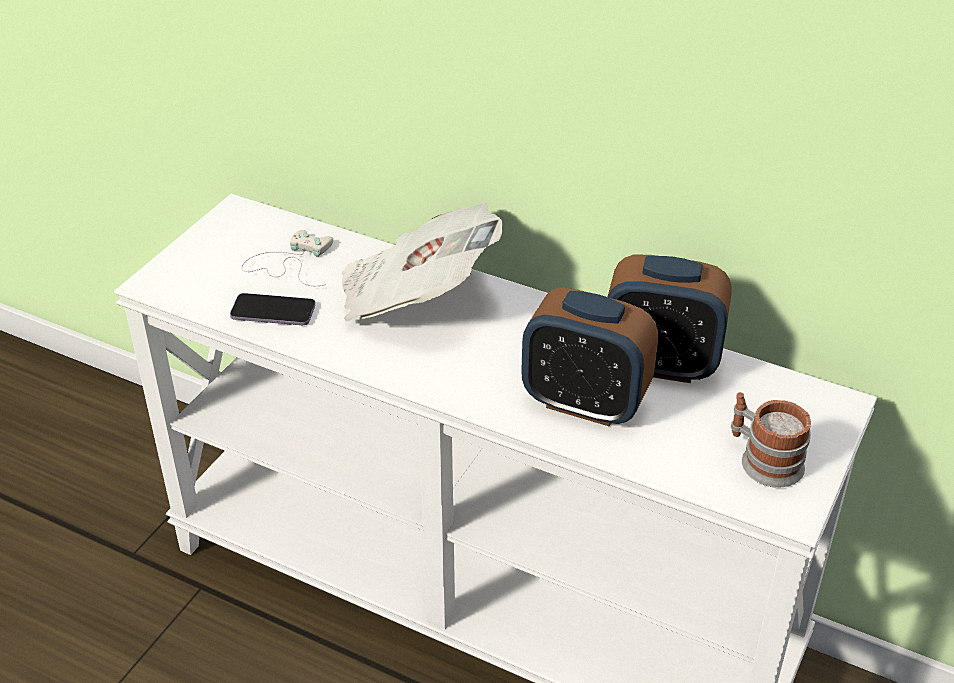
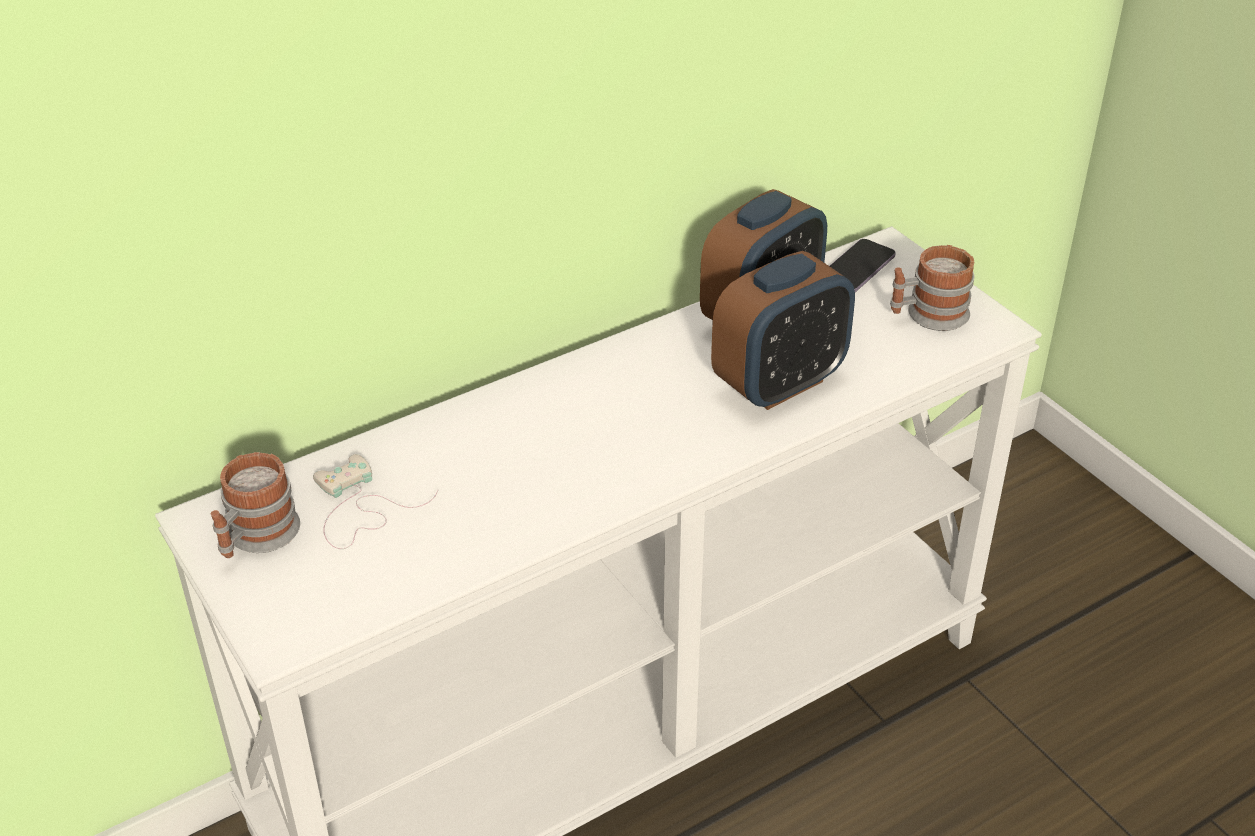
camera: 60 degrees left, 0 degrees up
(234, 236) = (256, 537): none -> mug
(273, 312) = (442, 551): phone -> phone (857, 268)
(415, 297) = (518, 433): newspaper -> none

